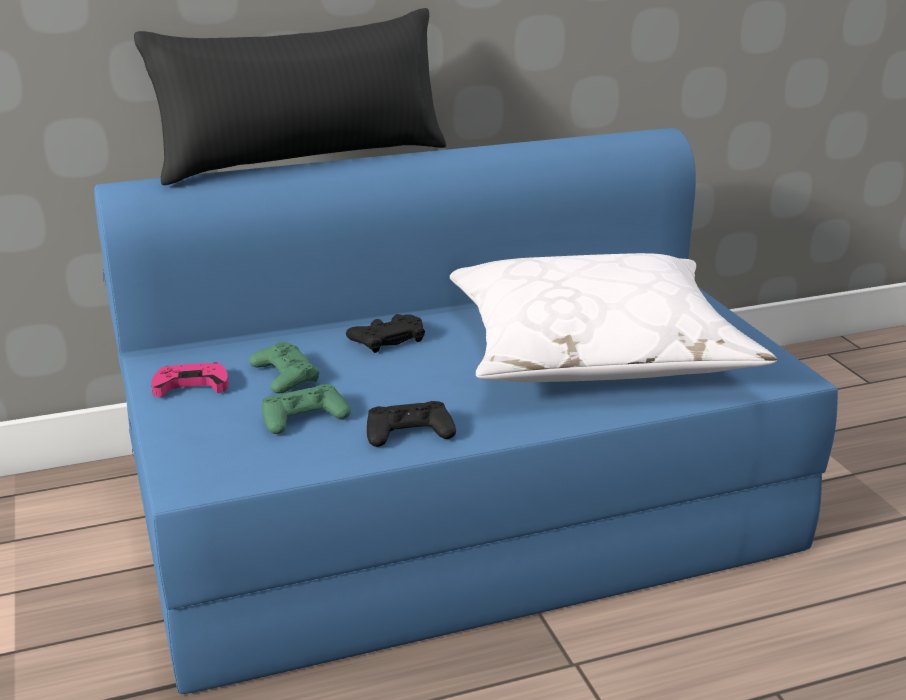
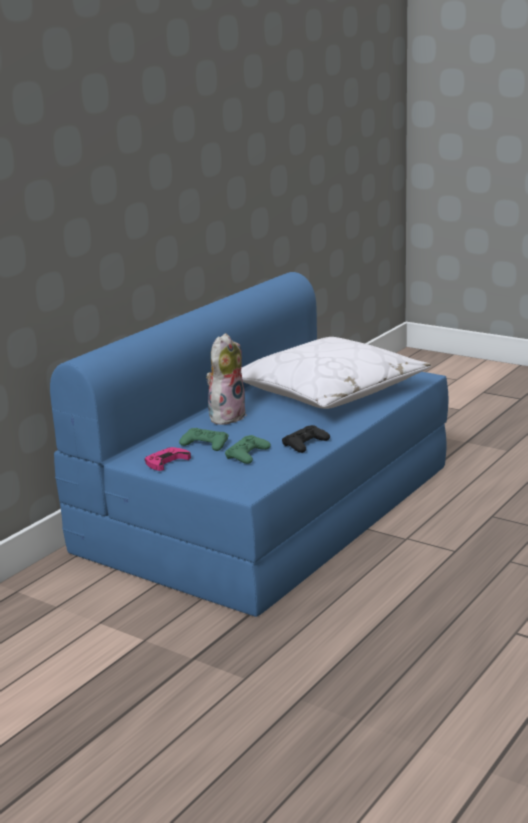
camera: 35 degrees left, 5 degrees down
(304, 160) = (148, 326): black pillow -> none
(387, 339) = (226, 416): black game controller -> plush toy

